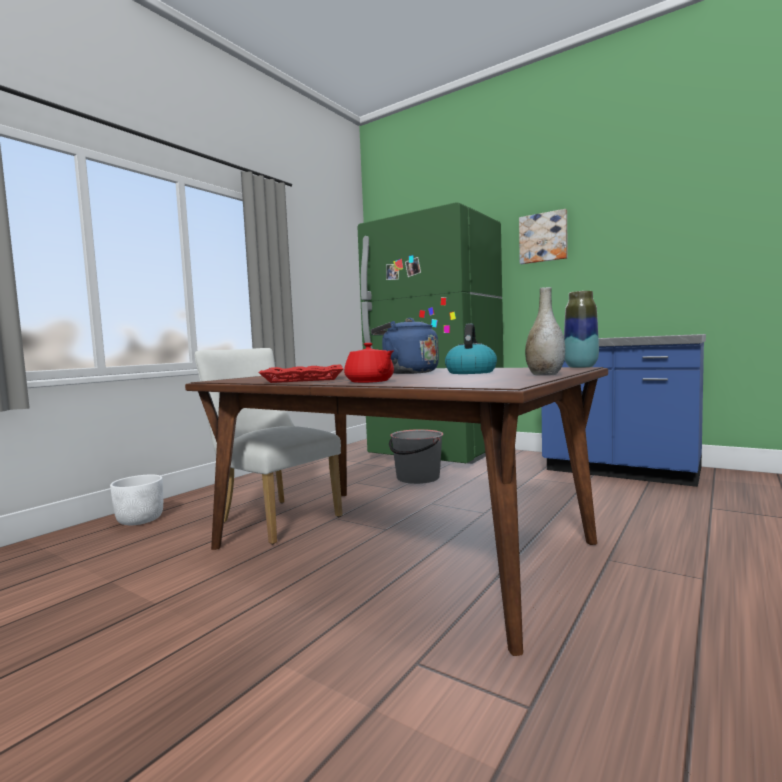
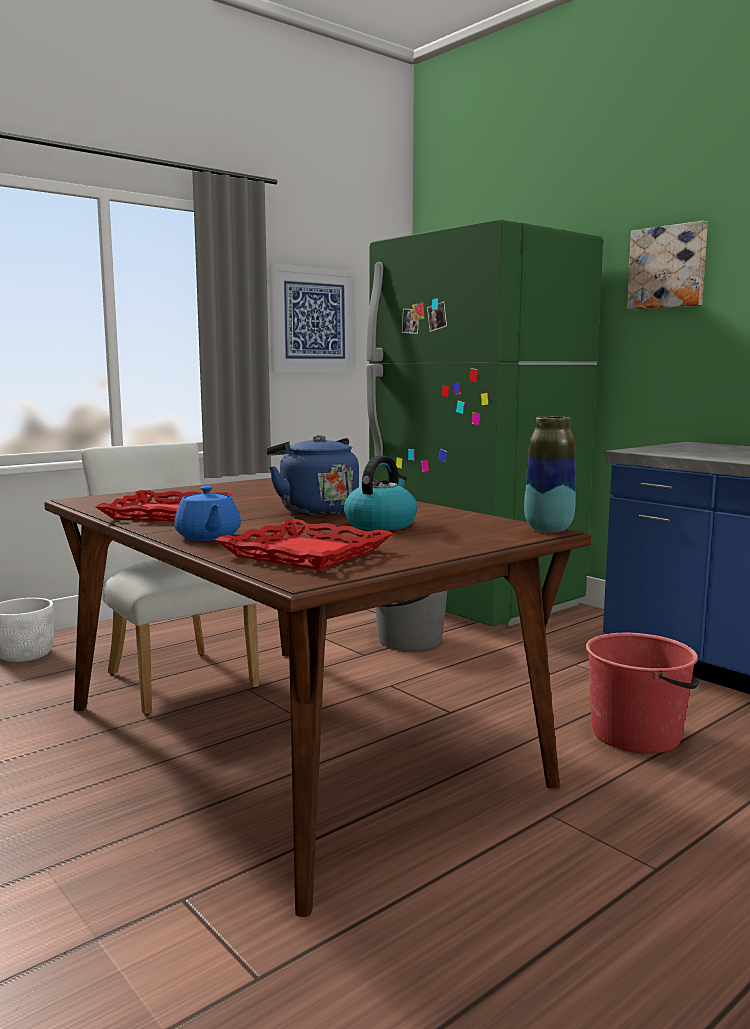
camera: 15 degrees right, 5 degrees up
(312, 279) = (313, 320): none -> picture
(370, 382) = (208, 537): red teapot -> blue teapot
(466, 380) = (306, 553): none -> red tray
(545, 375) = (433, 551): grey vase -> none
(607, 508) = (637, 734): none -> red bucket

